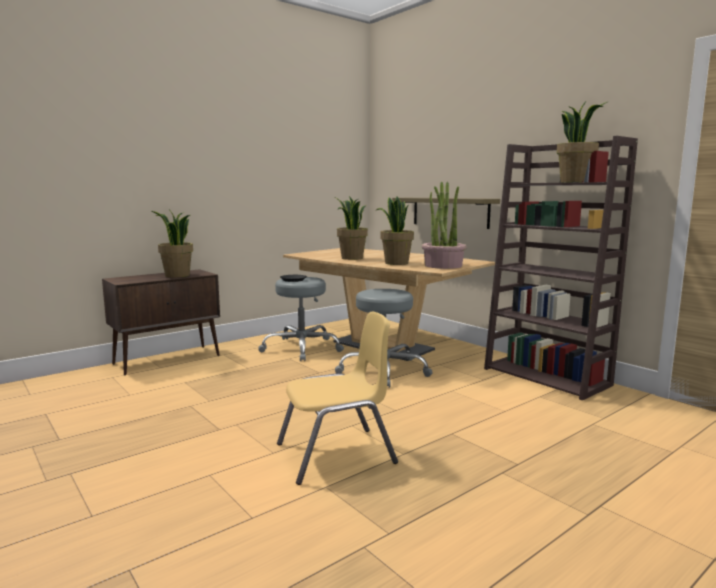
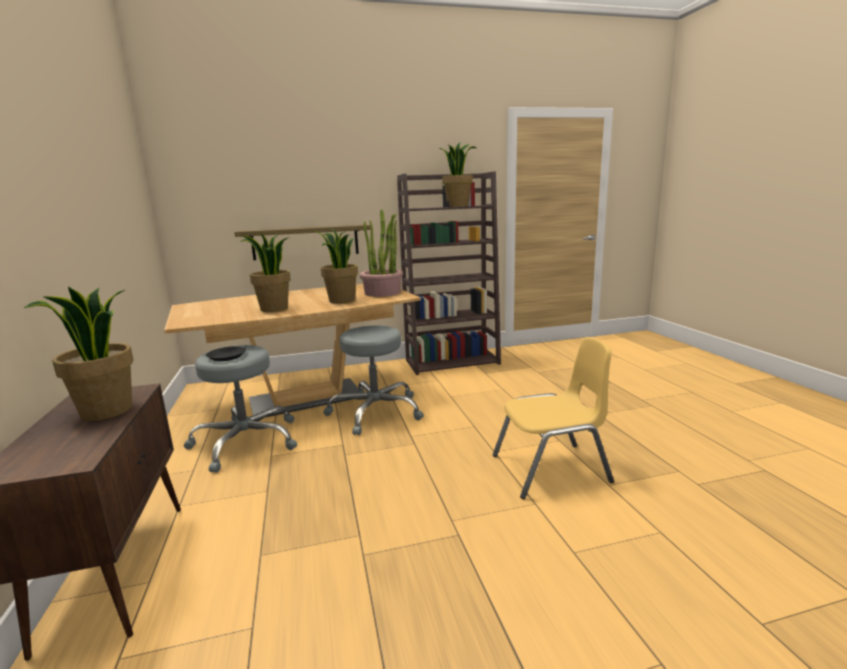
camera: 65 degrees left, 5 degrees up
(336, 454) = (551, 469): yellow chair -> yellow chair turned 75 degrees clockwise

